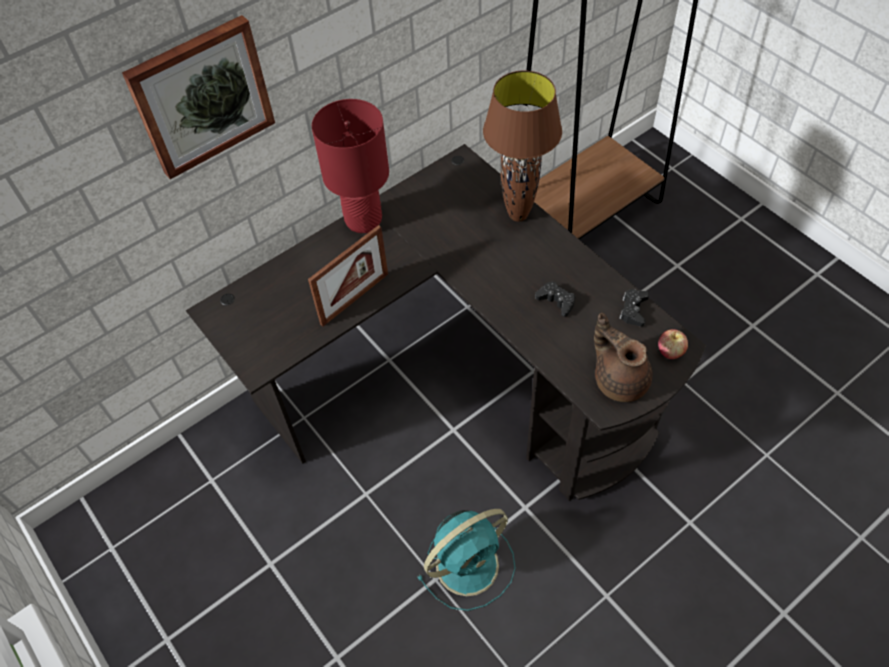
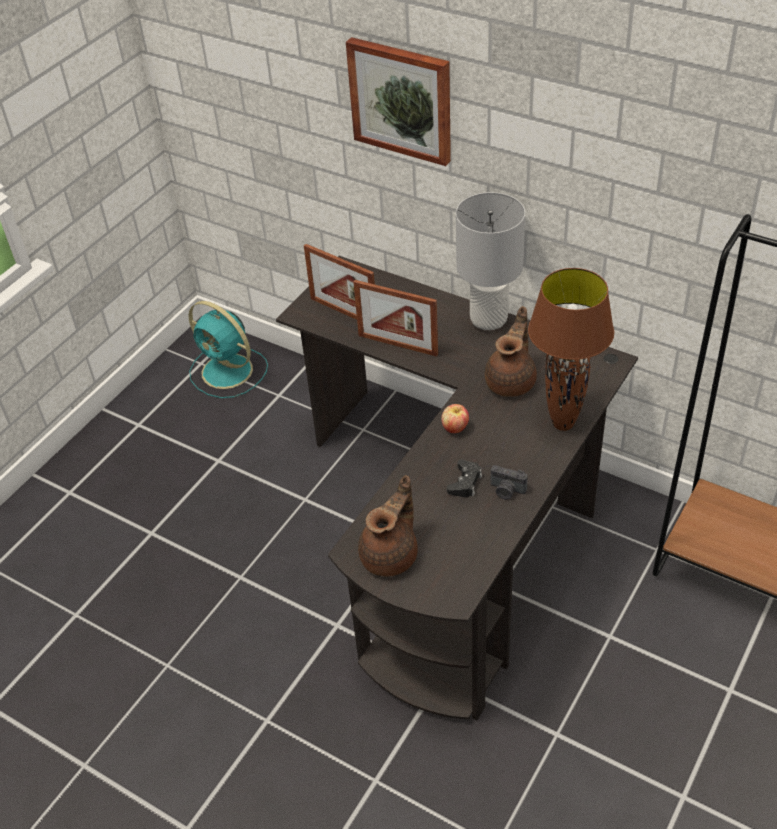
camera: 70 degrees right, 10 degrees down
(279, 329) = (343, 312): none -> picture frame
(363, 223) = (488, 321): red table lamp -> grey table lamp
(450, 231) = (512, 381): none -> brown teapot
(469, 563) = (264, 598): turquoise fan -> turquoise fan (229, 372)
(577, 276) = (506, 491): none -> camera
(633, 310) = (484, 546): black game controller -> none
(670, 352) = (444, 589): apple -> apple (455, 428)

